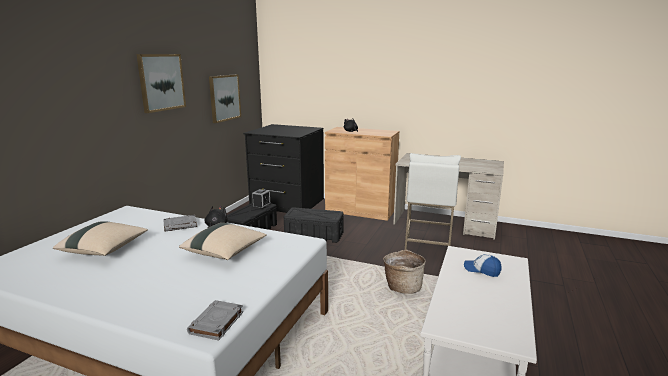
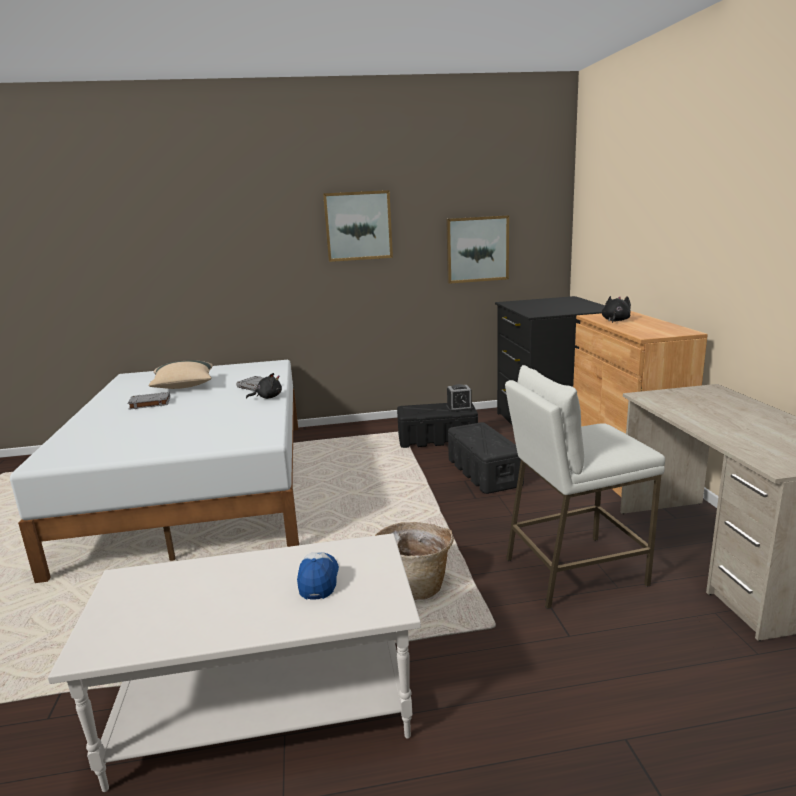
camera: 60 degrees right, 0 degrees up
(216, 323) = (61, 459): grey book -> grey book (149, 403)
(225, 252) = (208, 419): beige pillow -> none

